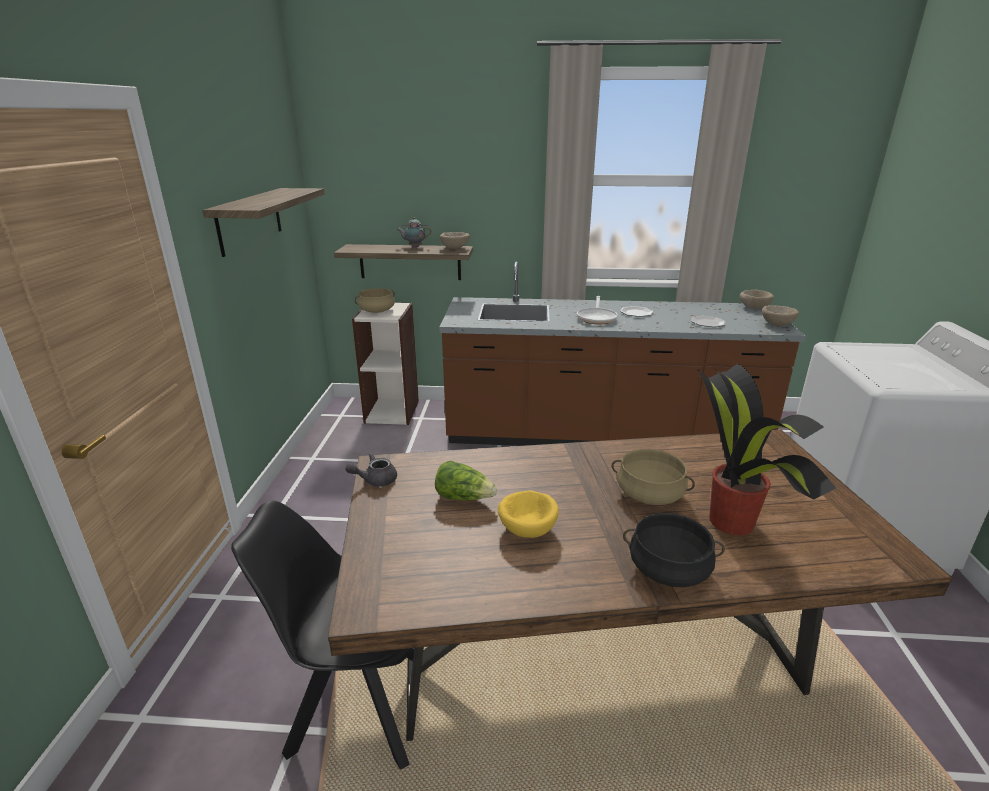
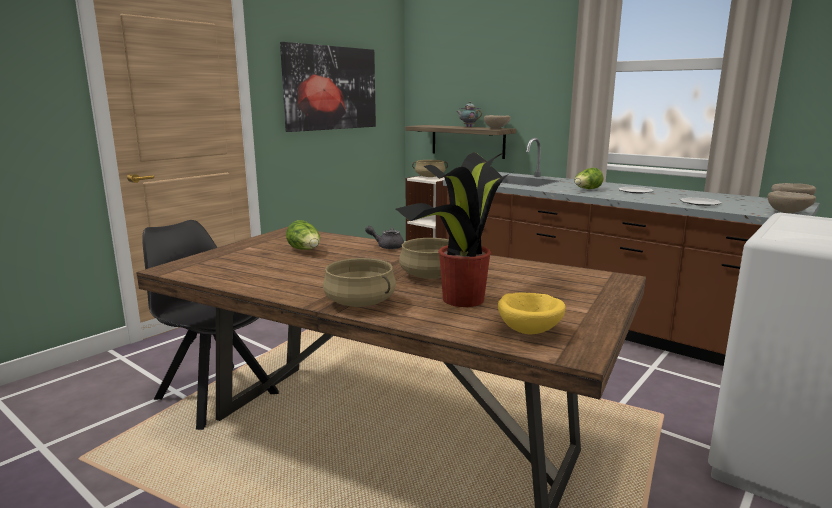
camera: 35 degrees right, 10 degrees down
(250, 220) = (330, 88): shelf -> picture
(375, 480) = (273, 235): grey teapot -> grey teapot (387, 246)
(528, 528) = (313, 268): yellow bowl -> yellow bowl (530, 330)
(597, 318) = (587, 189): frying pan -> lettuce
(669, 569) = (360, 302): black cooking pot -> beige cooking pot

